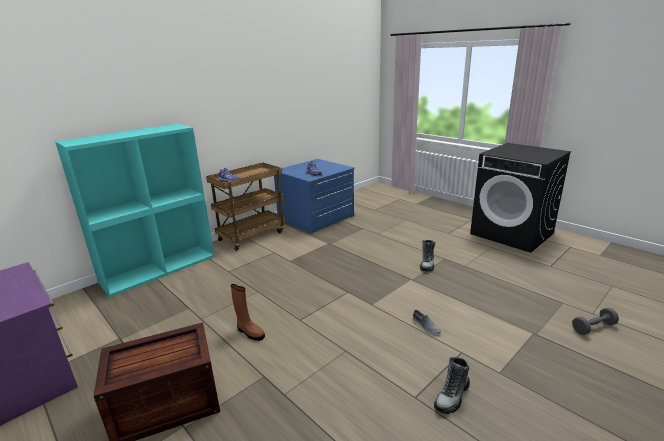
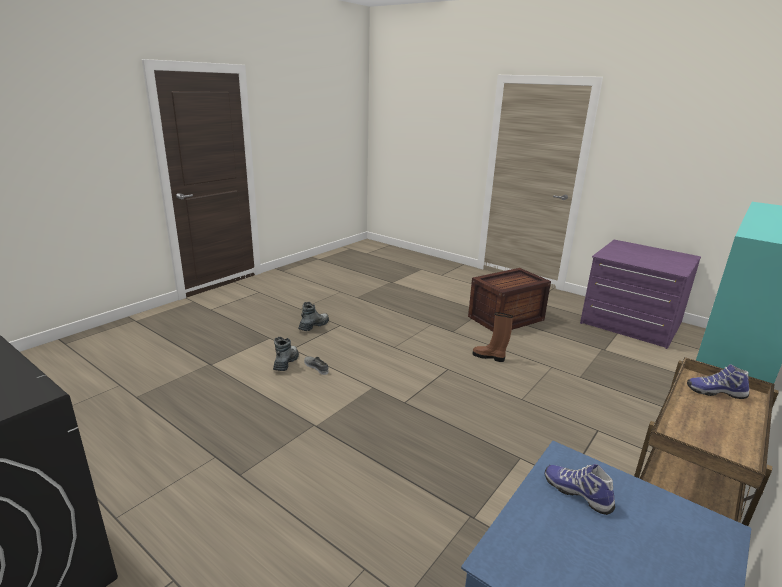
camera: 170 degrees right, 0 degrees up
(427, 264) = (279, 458): boot -> boot (286, 363)
(593, 327) = (142, 371): grey dumbbell -> none

